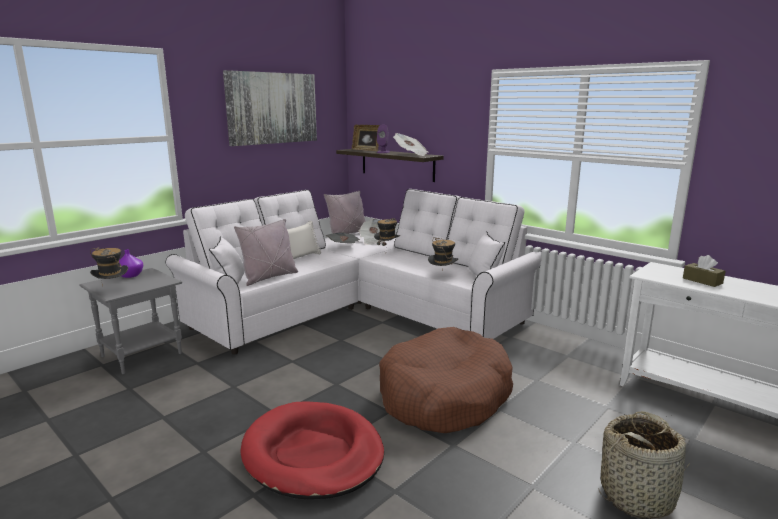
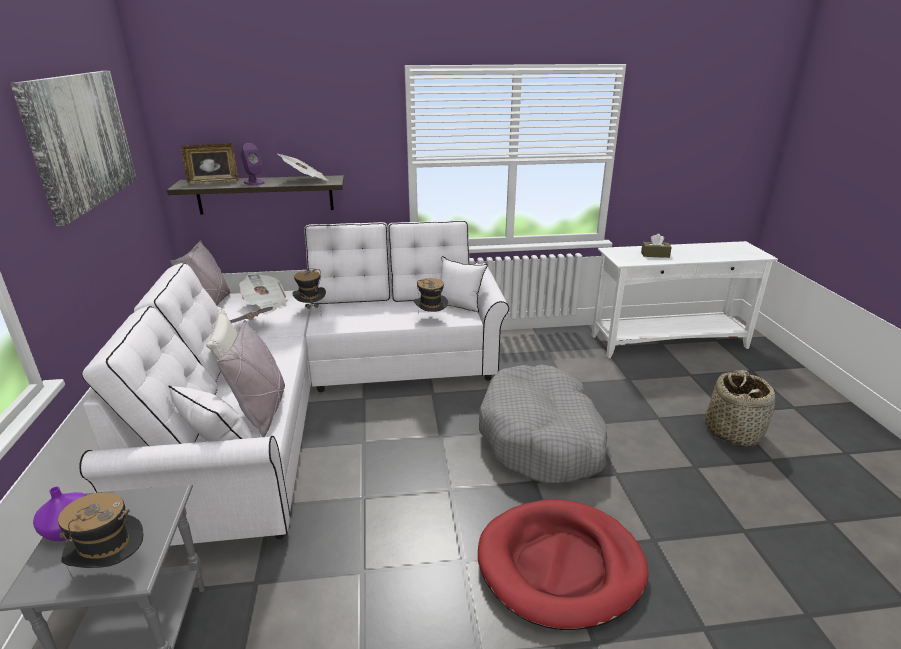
camera: 50 degrees left, 10 degrees up
(444, 396) = (541, 438): brown dog bed -> grey dog bed

